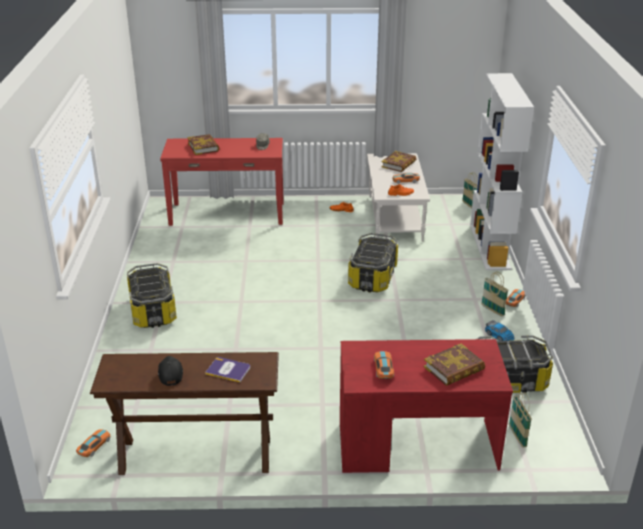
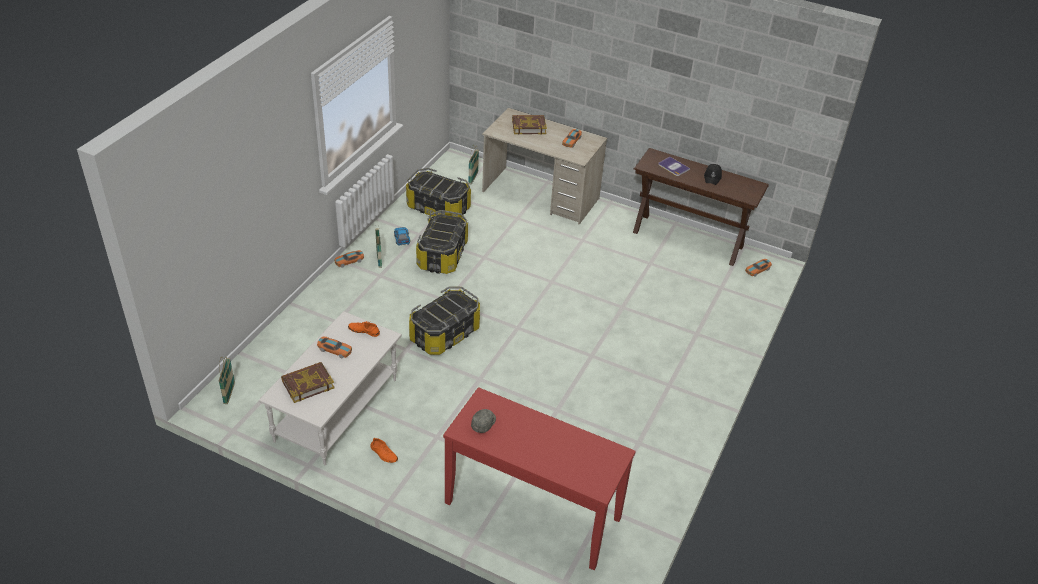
camera: 155 degrees left, 10 degrees up
(152, 311) = (682, 377): storage box -> storage box (443, 256)
(203, 147) = (565, 454): book -> none
(416, 445) = (540, 195): red desk -> beige desk
(490, 247) = (290, 324): white bookcase -> none

